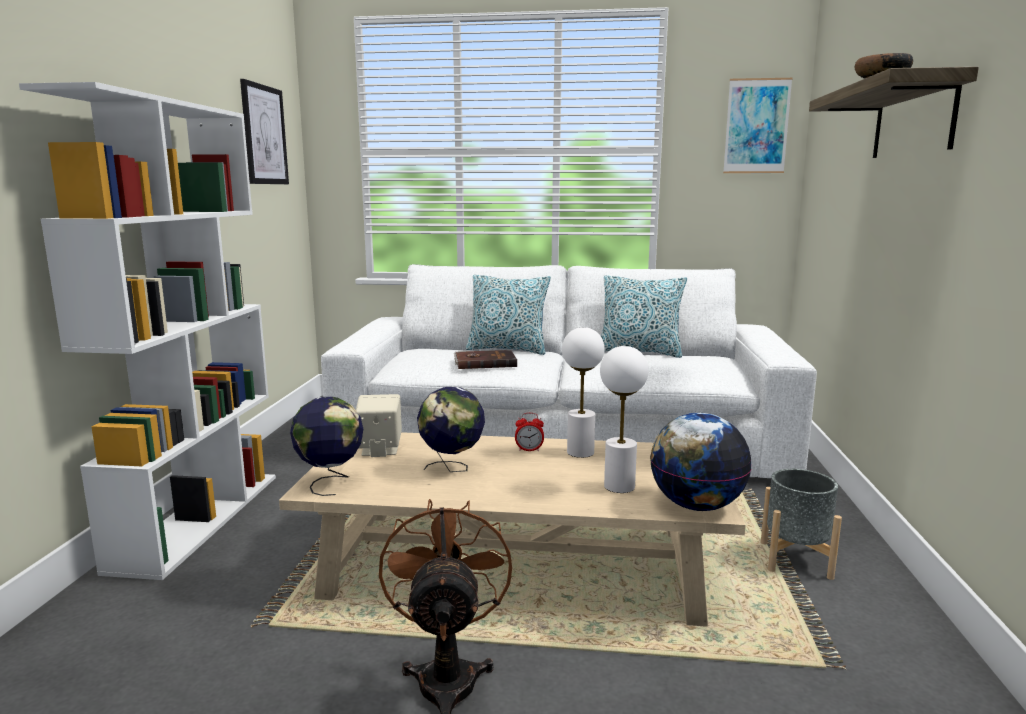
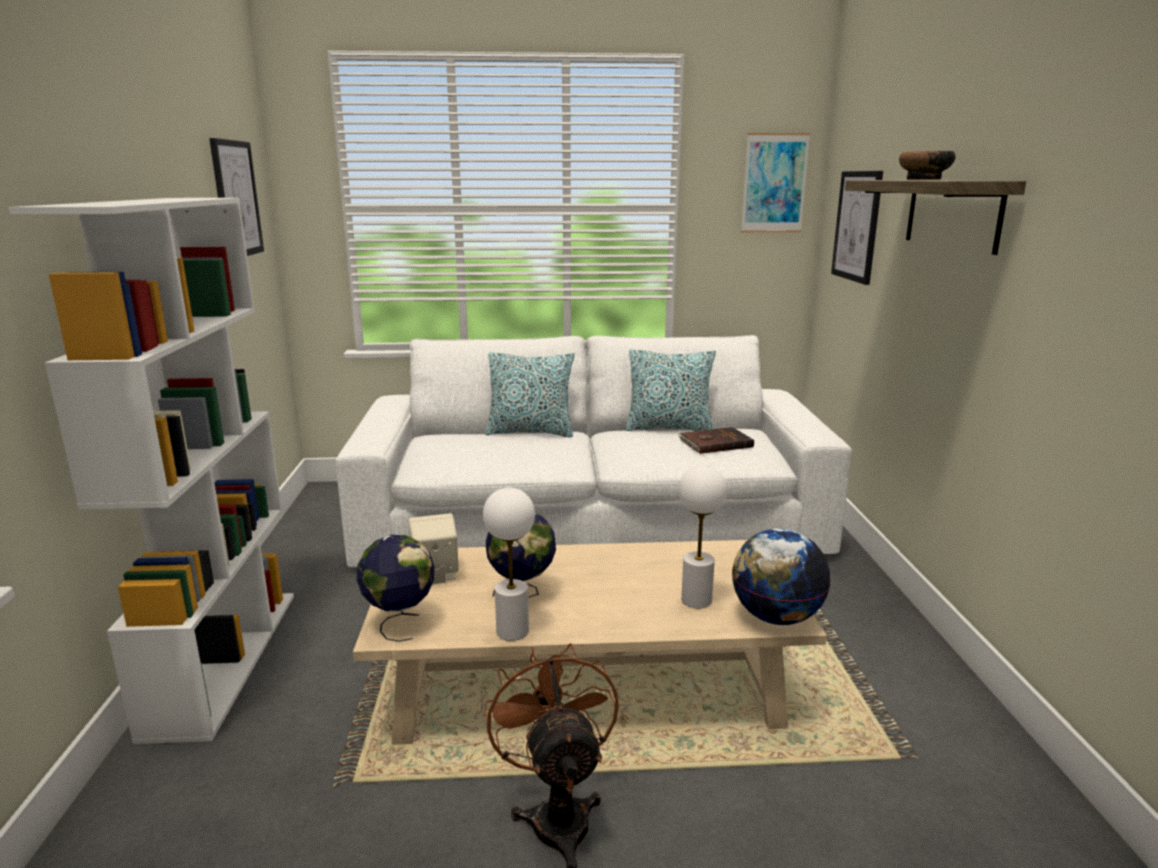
camera: 10 degrees left, 5 degrees up
(484, 362) = (515, 453): brown book -> brown book (715, 443)
(529, 450) = (592, 561): alarm clock -> none
(580, 452) = (644, 560): white table lamp -> white table lamp (513, 631)
(795, 560) = (849, 645): grey planter -> none
(833, 157) = (857, 226): none -> picture

